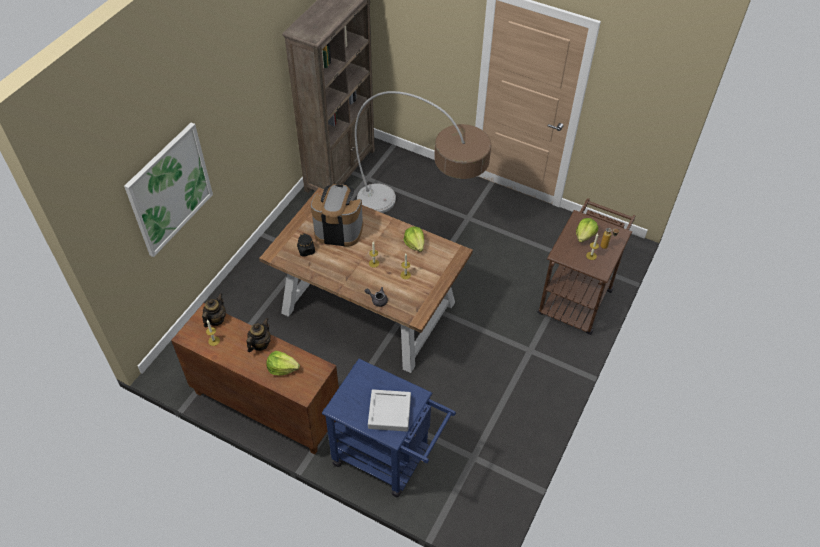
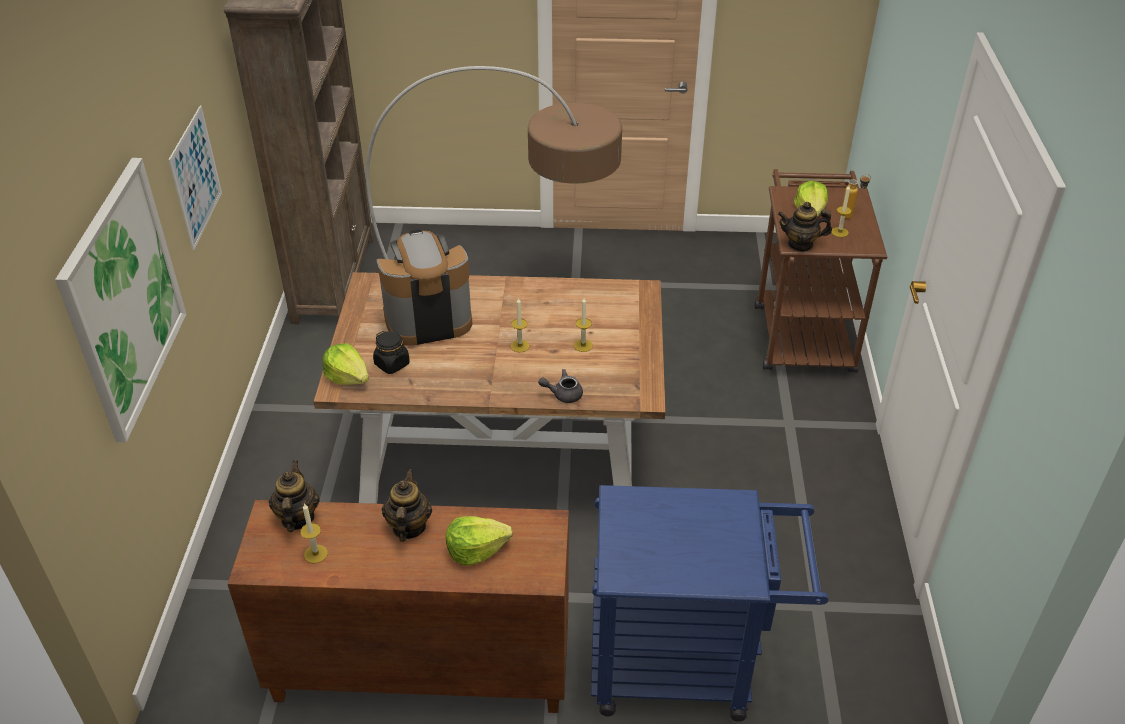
camera: 25 degrees left, 10 degrees down
(240, 123) = (196, 177): none -> picture
(389, 412) = (714, 546): grey tray -> none
(415, 244) = (567, 300): lettuce -> lettuce (348, 377)
(562, 256) = (800, 244): none -> teapot

